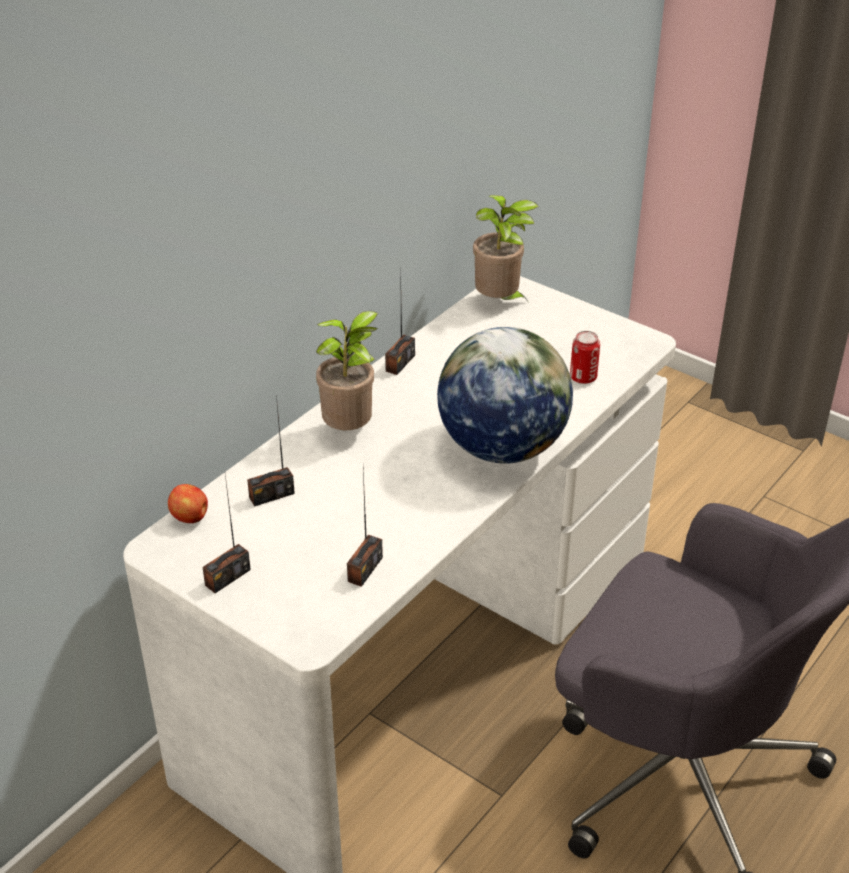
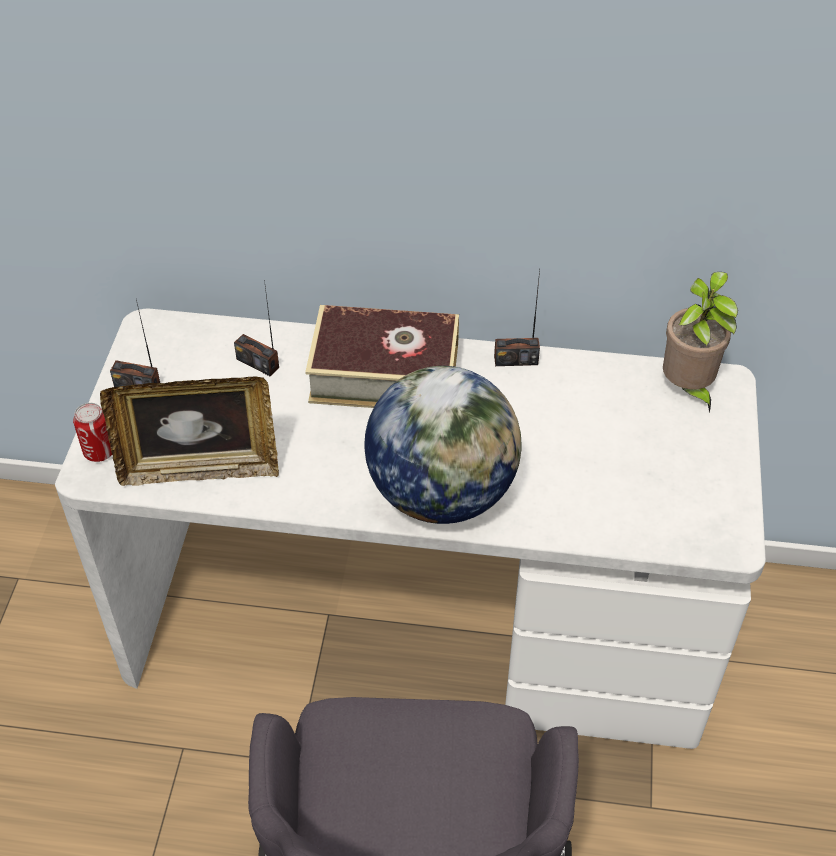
camera: 60 degrees right, 10 degrees up
(190, 518) = (196, 328): apple -> none
(351, 431) = (384, 373): potted plant -> book
(364, 569) = (200, 469): radio -> picture frame
(583, 377) = (613, 512): can -> can (99, 451)

